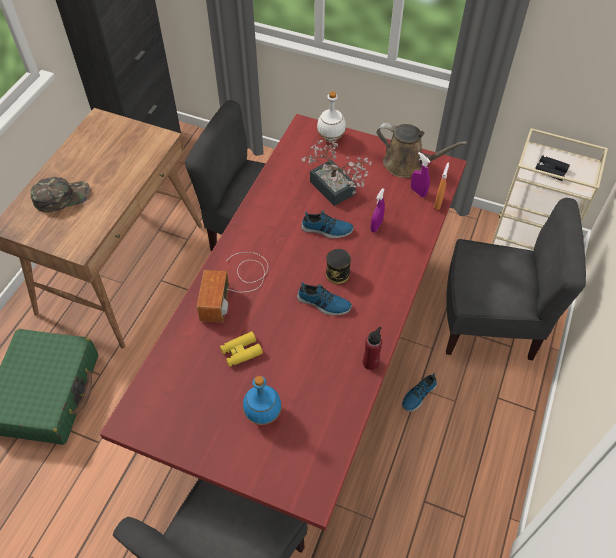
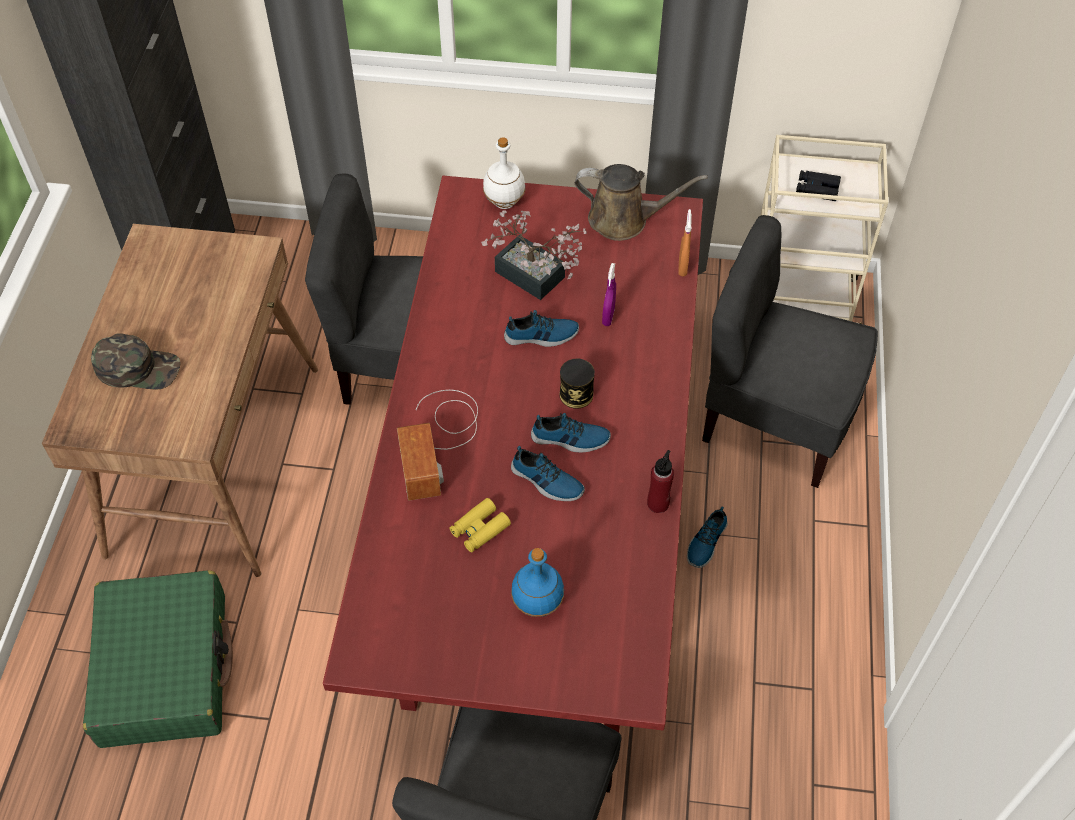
camera: 15 degrees left, 0 degrees up
(62, 197) = (138, 368): green cap -> green cap turned 45 degrees clockwise
(297, 329) = (546, 481): none -> shoe
(418, 192) = (650, 256): purple spray bottle -> none
(489, 323) = (775, 421): grey chair -> grey chair turned 150 degrees counterclockwise

